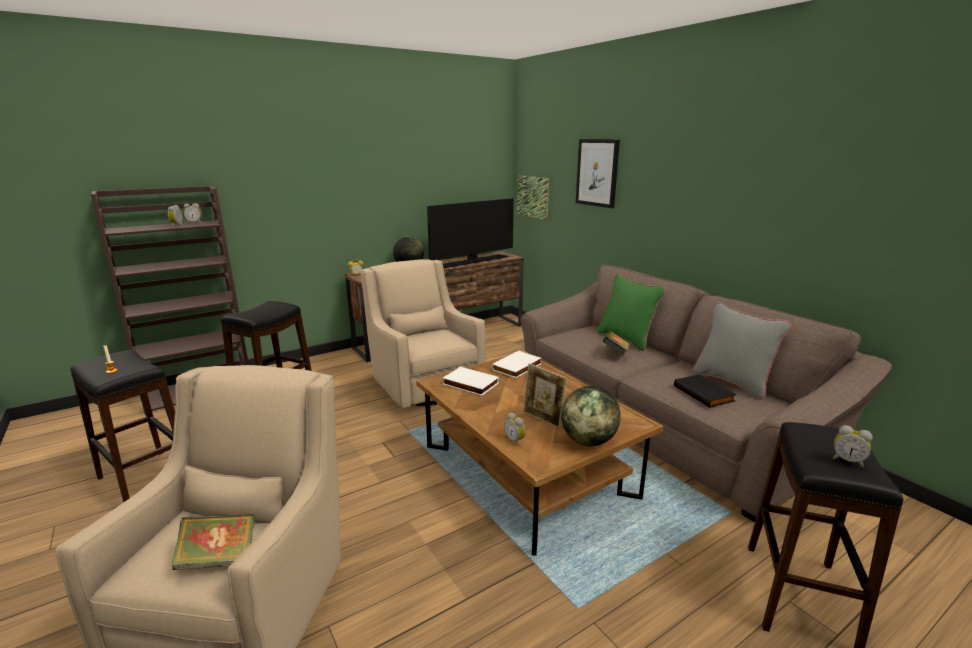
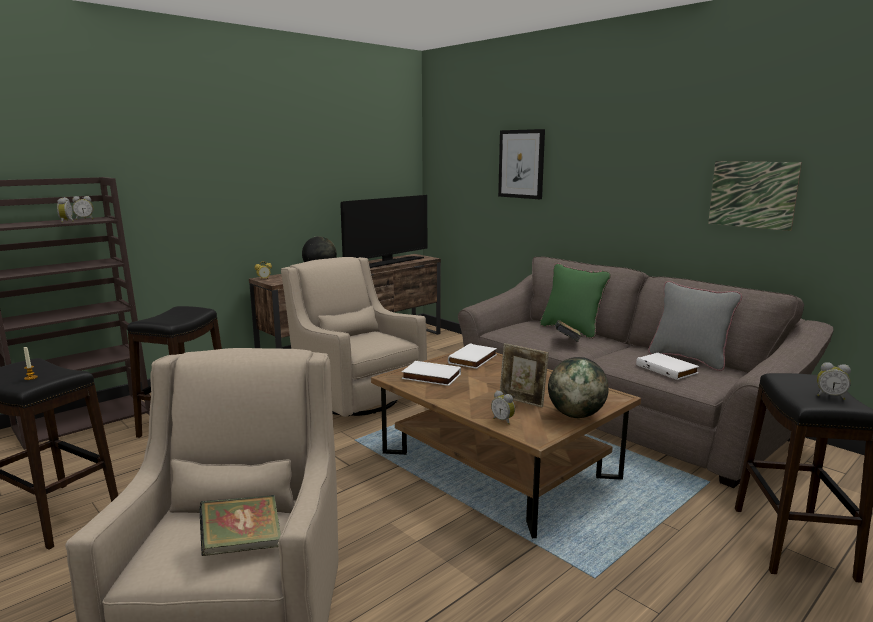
camera: 10 degrees left, 5 degrees down
(532, 197) = (446, 193): picture -> picture (752, 194)
(704, 393) = (668, 369): black book -> white book

